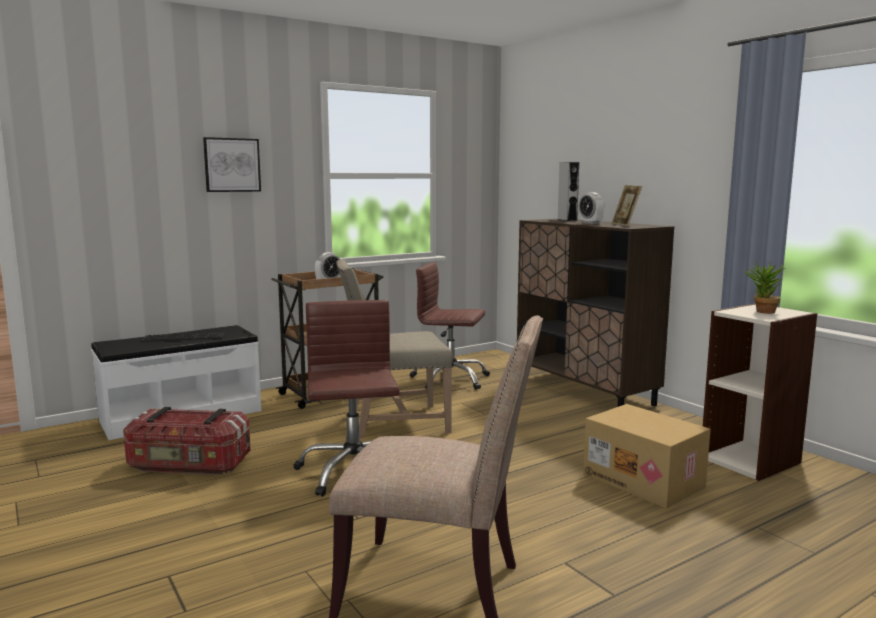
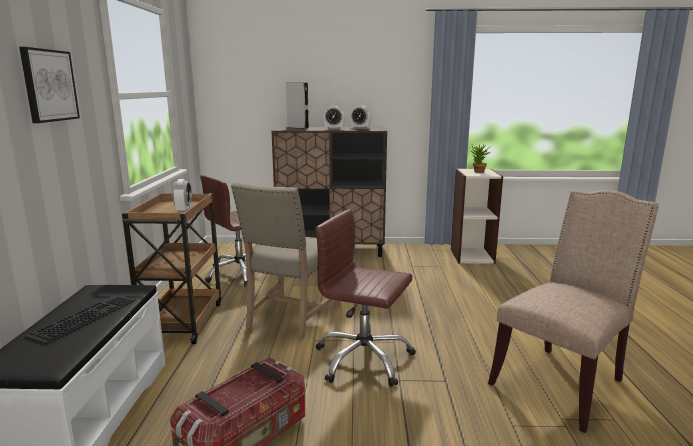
camera: 55 degrees left, 5 degrees up
(625, 225) = (360, 128): picture frame -> alarm clock
(645, 480) = (472, 283): cardboard box -> none

